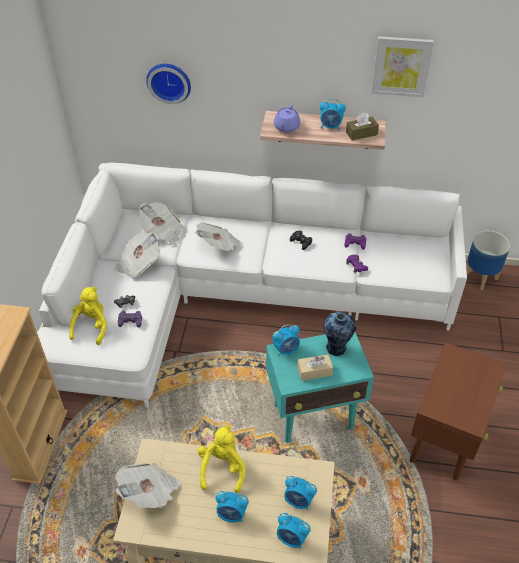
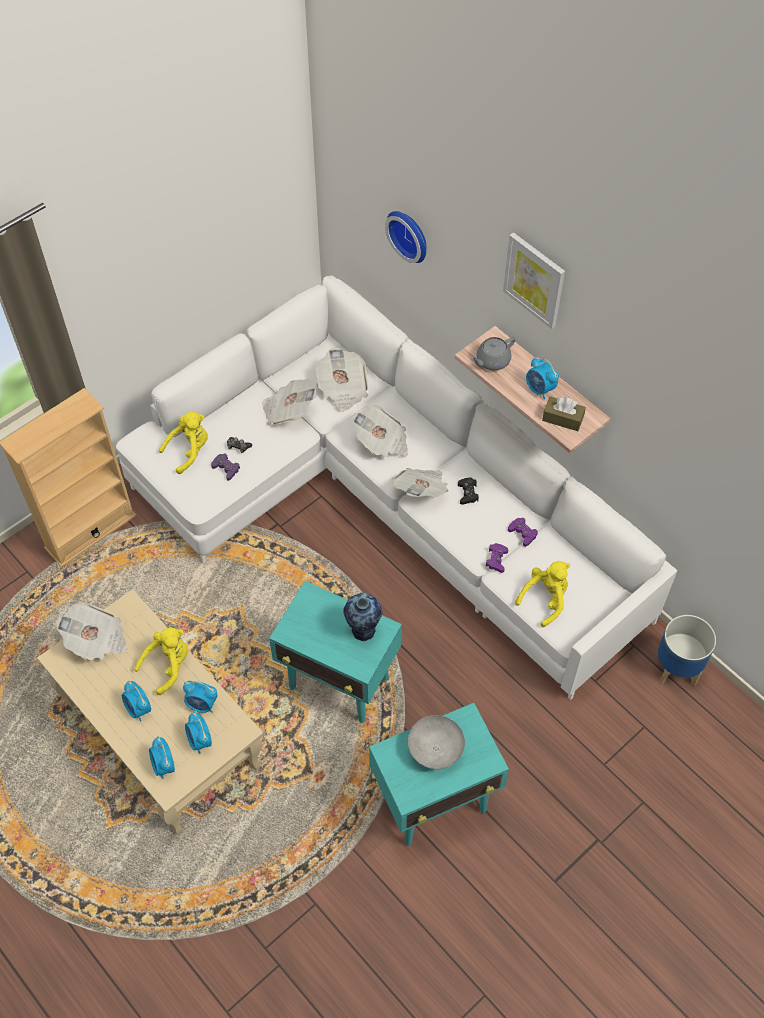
camera: 40 degrees right, 10 degrees up
(272, 257) = (421, 490): none -> newspaper
(286, 127) = (492, 361): purple teapot -> grey teapot
(286, 350) = (317, 598): alarm clock -> alarm clock (202, 704)
(314, 371) = (320, 638): beige tissue box -> none
(401, 66) = (631, 371): picture -> picture (534, 280)
(405, 269) = (545, 599): none -> yellow plush toy
(443, 441) = (435, 802): brown side table -> turquoise side table
(455, 384) = (435, 749): none -> grey bowl

